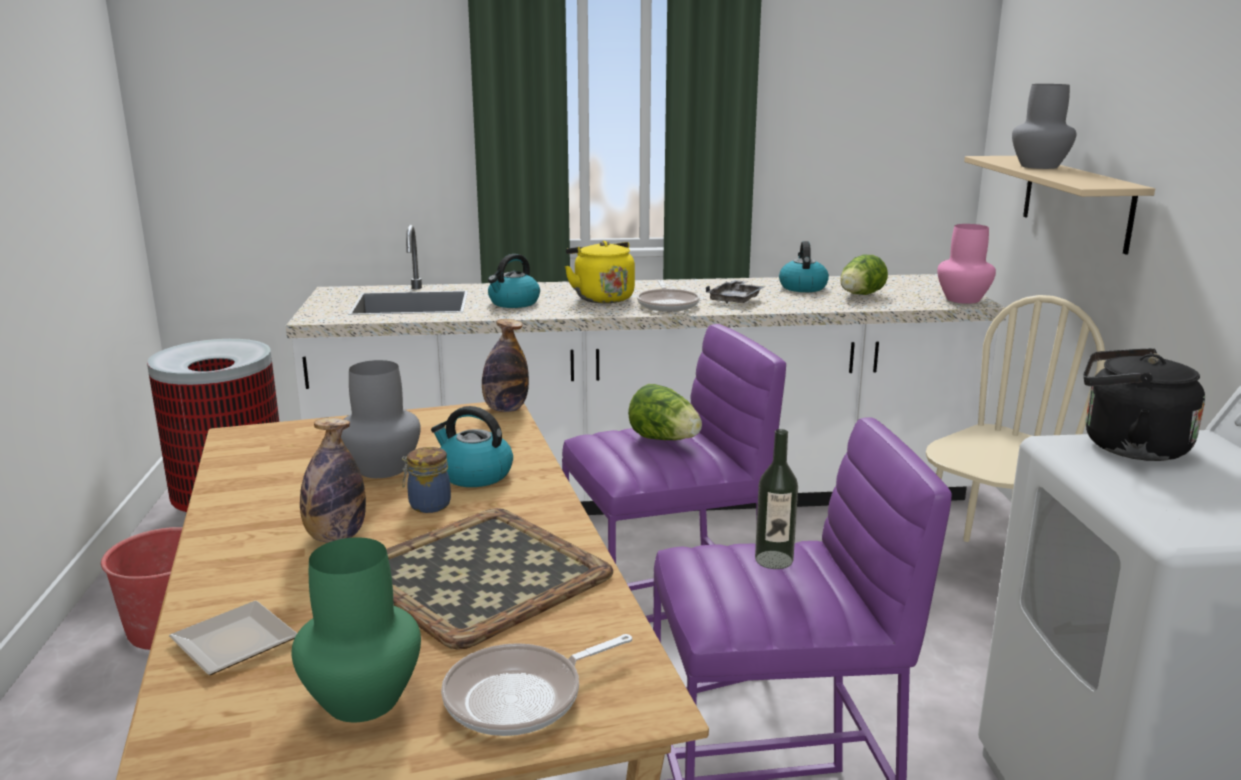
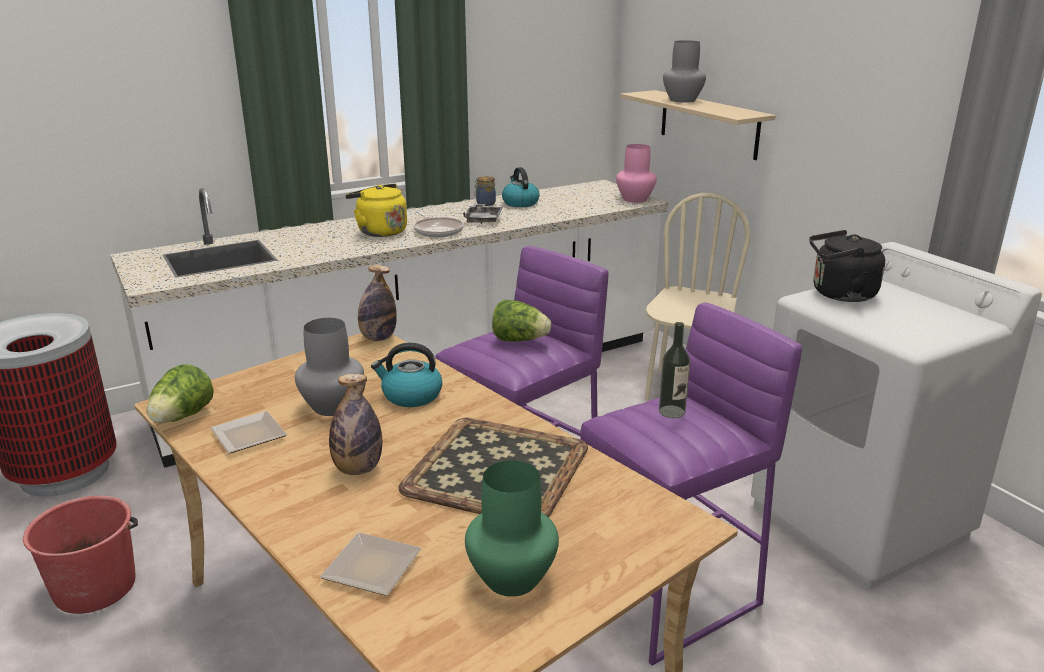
camera: 25 degrees left, 5 degrees up
(273, 481) = (252, 436): none -> plate
(428, 505) = (401, 427): jar -> jar (485, 204)
(513, 303) = (312, 246): kettle -> none
(521, 697) = (612, 544): frying pan -> none
(860, 295) = (566, 204): lettuce -> lettuce (182, 417)

